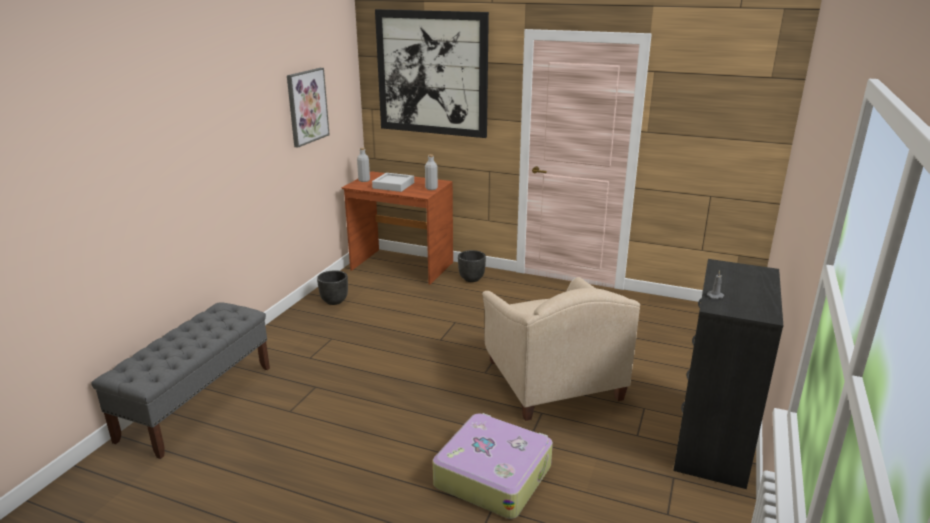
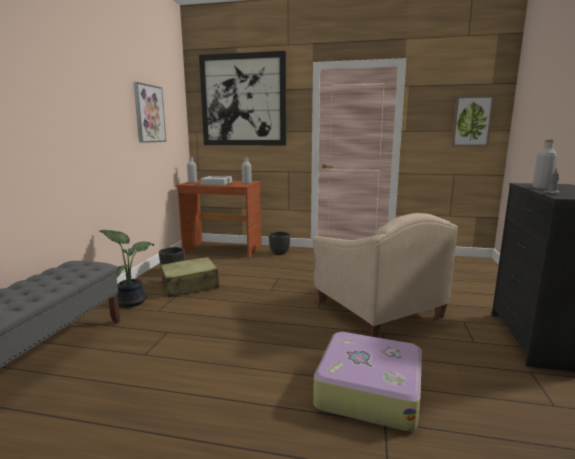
camera: 10 degrees left, 10 degrees down
(283, 342) = (131, 301): none -> potted plant
(350, 324) = (190, 285): none -> beige suitcase
(725, 279) = (541, 188): none -> grey bottle
(738, 127) = (472, 121): none -> picture

